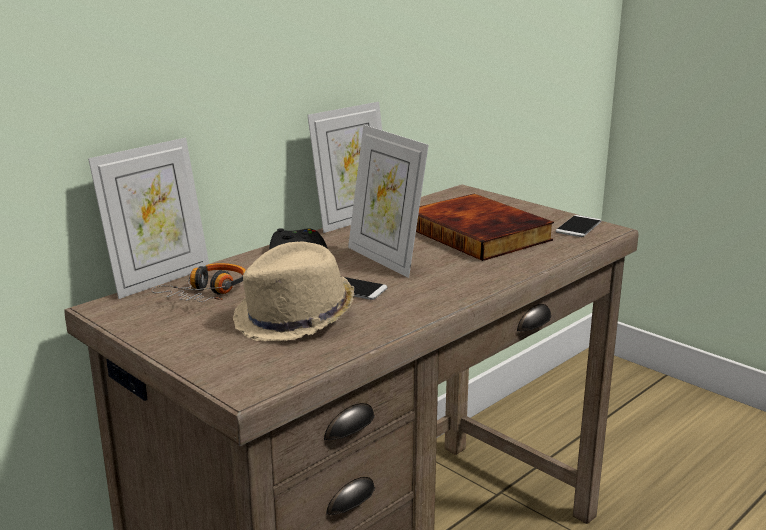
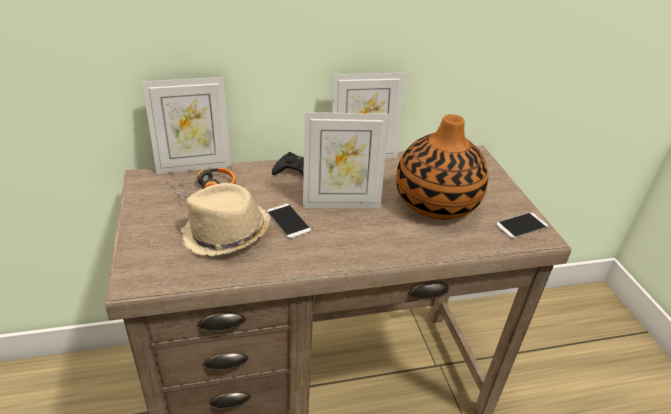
camera: 30 degrees right, 15 degrees up
(385, 259) = (341, 203): picture frame -> picture frame turned 90 degrees counterclockwise
(480, 233) = (436, 203): book -> vase

